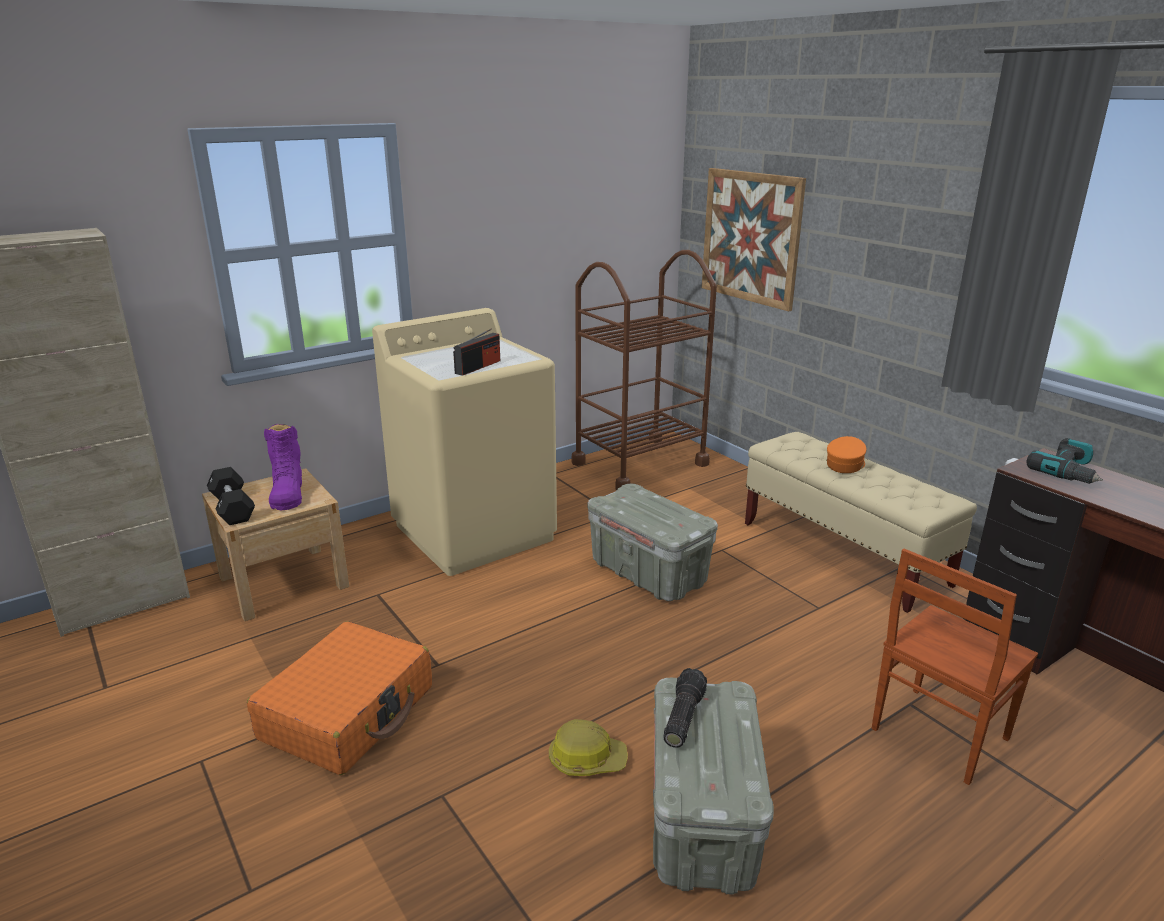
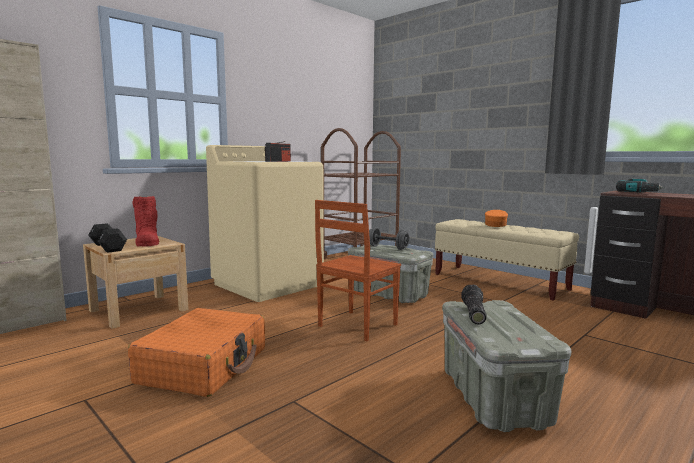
camera: 10 degrees left, 15 degrees down
(287, 492) = (147, 242): purple boot -> red boot
(586, 759) = (393, 374): hard hat -> none
(649, 505) = (387, 248): none -> grey dumbbell
(751, 237) = (417, 121): picture -> none
(936, 734) = (611, 345): brown chair -> brown chair (356, 325)

